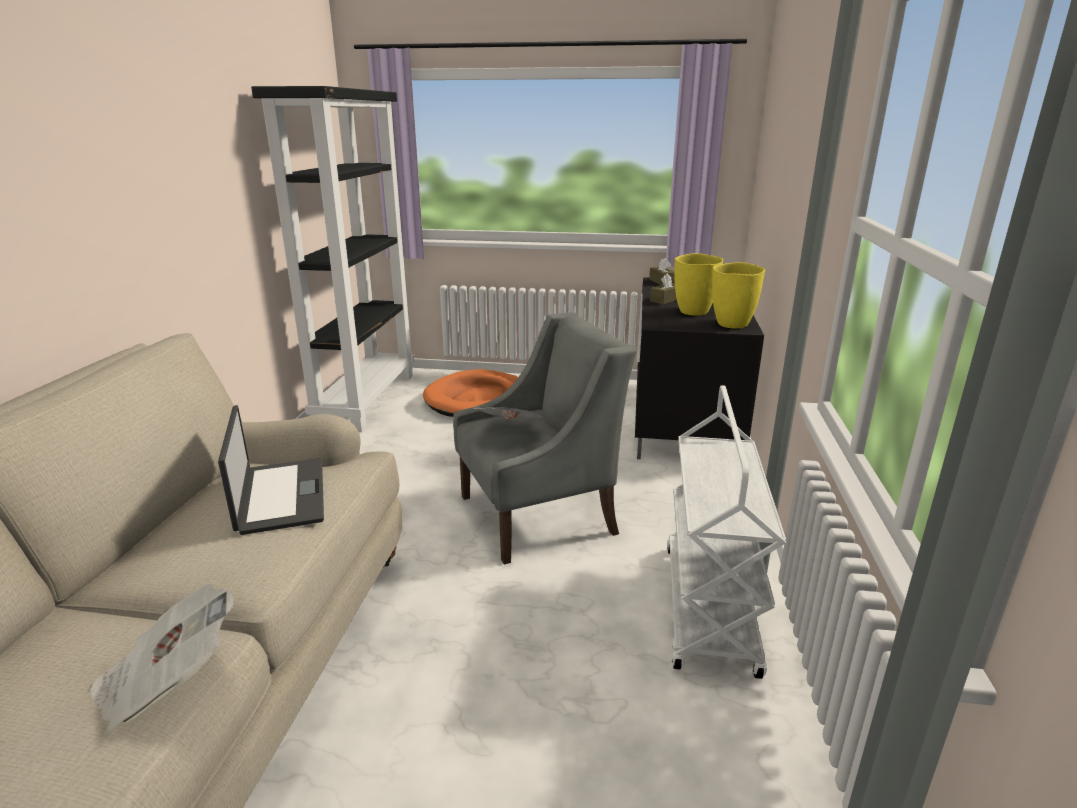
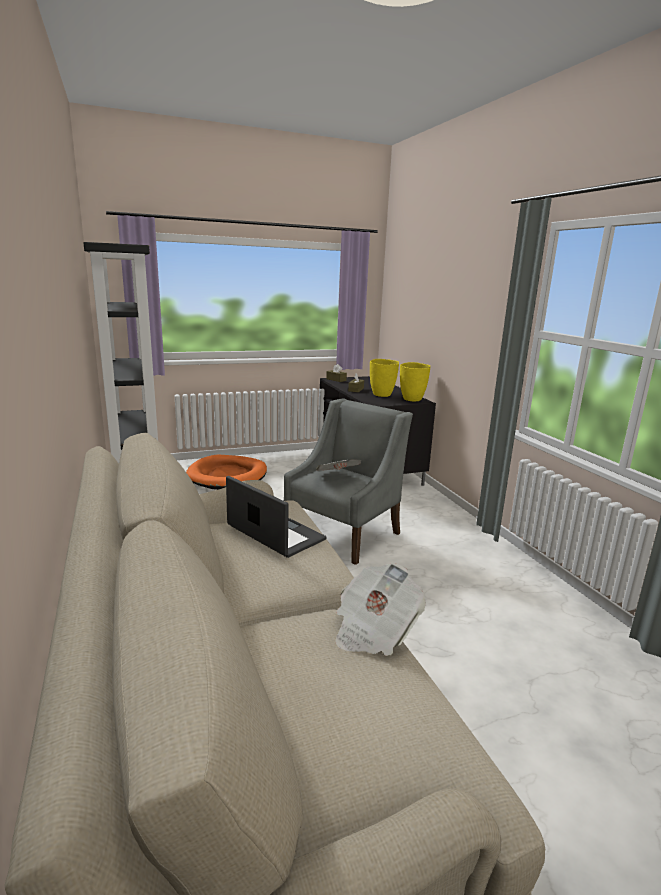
camera: 30 degrees left, 5 degrees down
(710, 609) = (481, 556): white cart -> none

